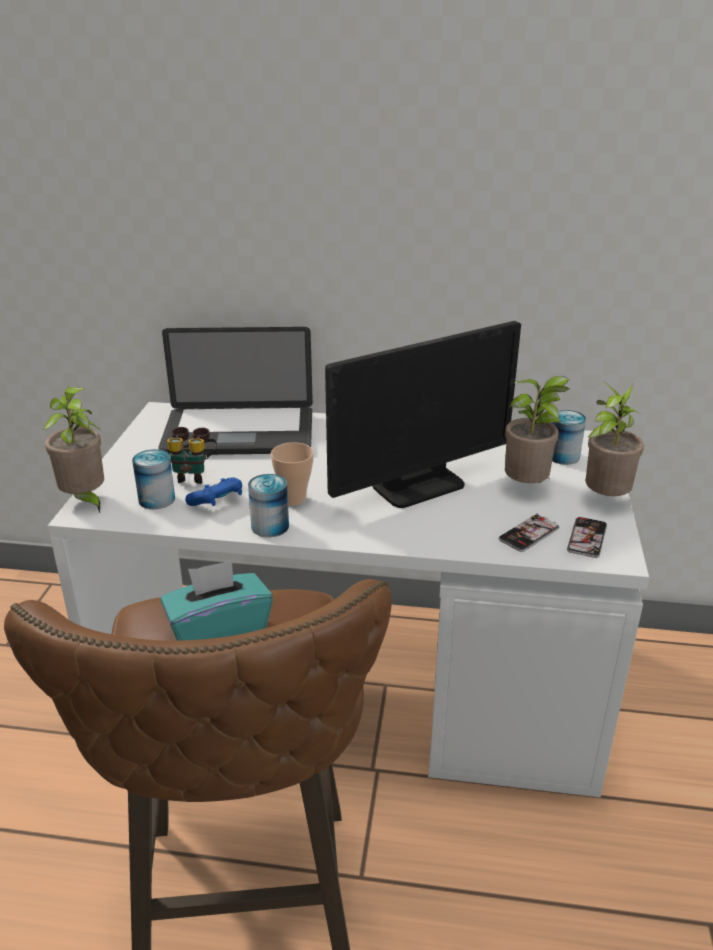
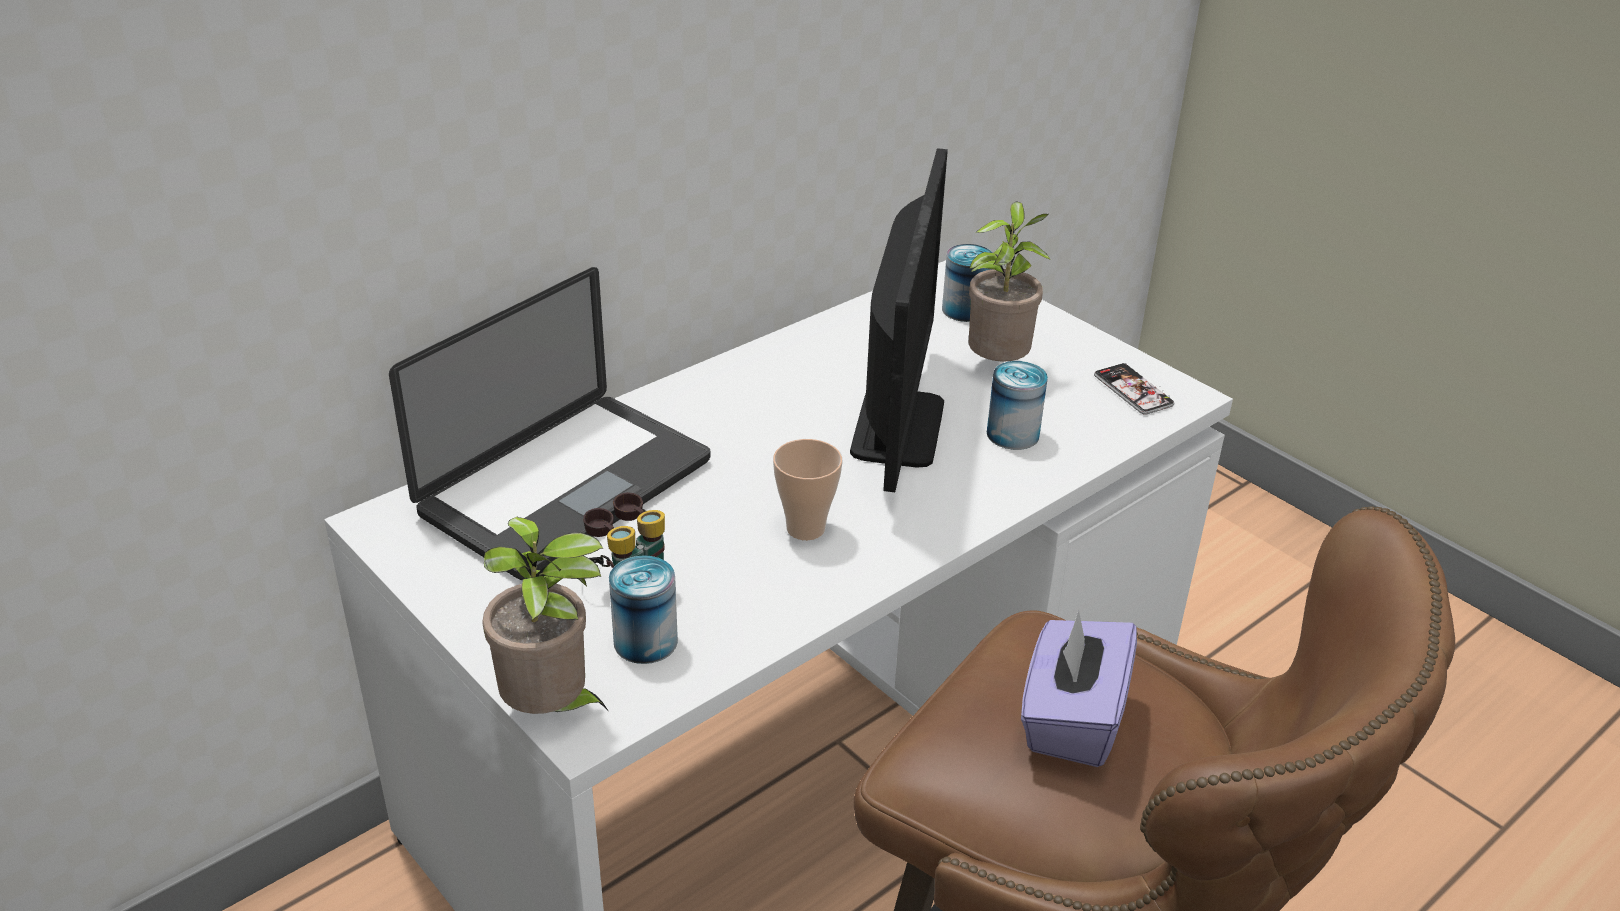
camera: 50 degrees left, 5 degrees up
(217, 502) = (728, 592): blue game controller -> none
(219, 632) = (1071, 719): turquoise tissue box -> purple tissue box
(270, 526) = (845, 578): can -> can (1012, 434)
(529, 534) = (1085, 417): phone -> none
(604, 499) = (1077, 339): potted plant -> none

